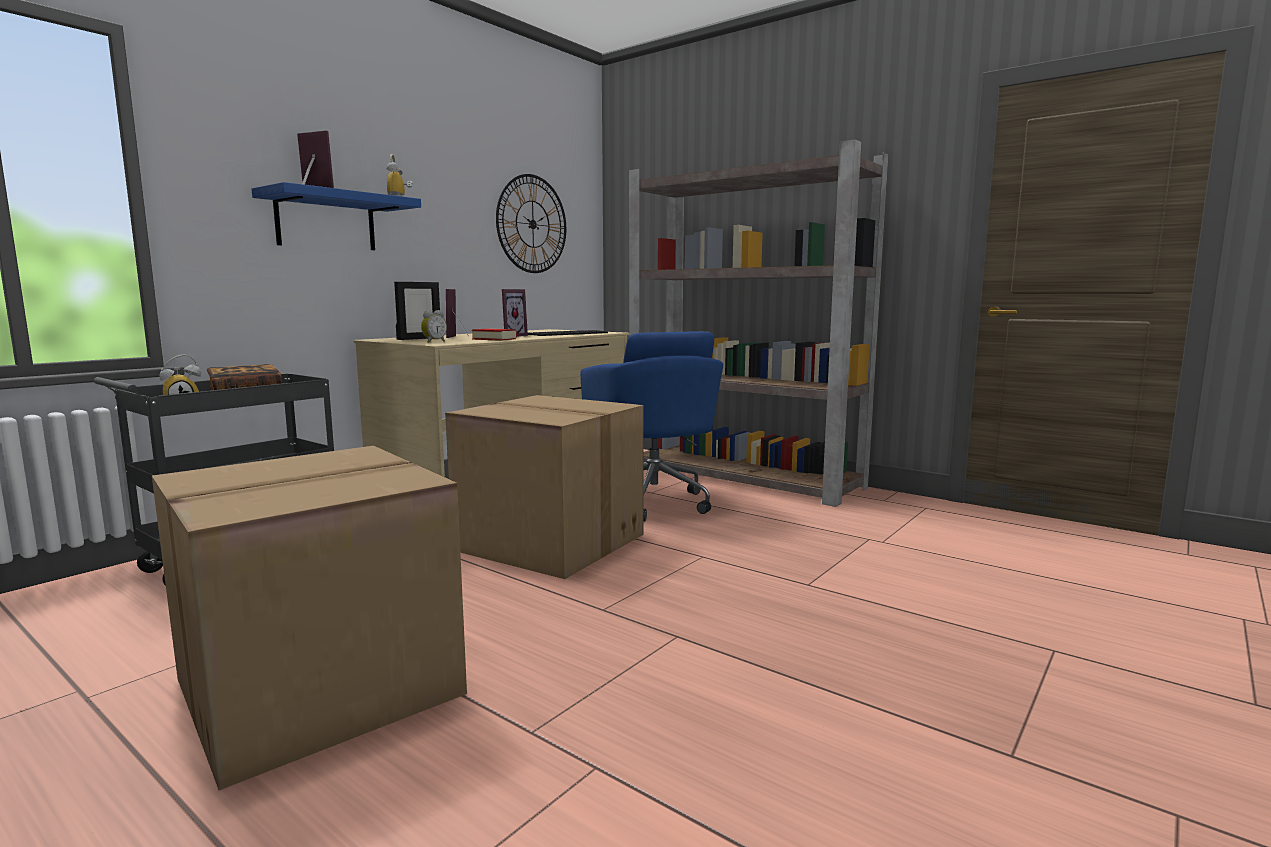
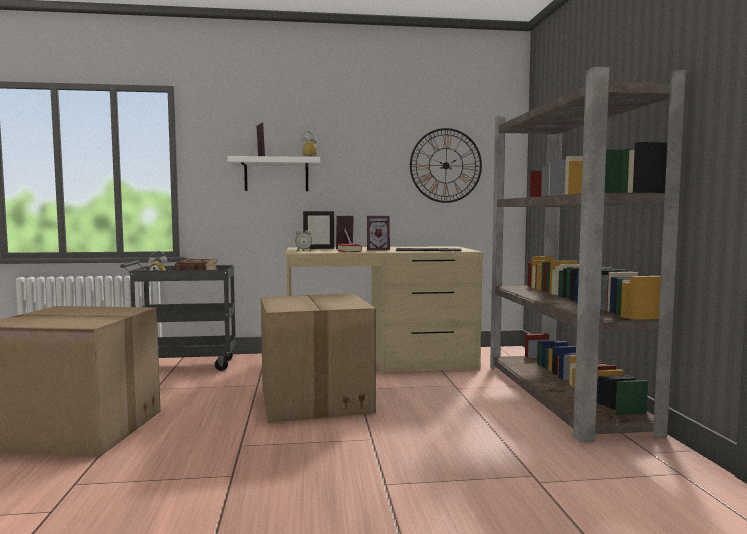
camera: 45 degrees right, 5 degrees down
(326, 222) = (276, 175): blue shelf -> white shelf
(651, 502) = (439, 394): blue office chair -> none

